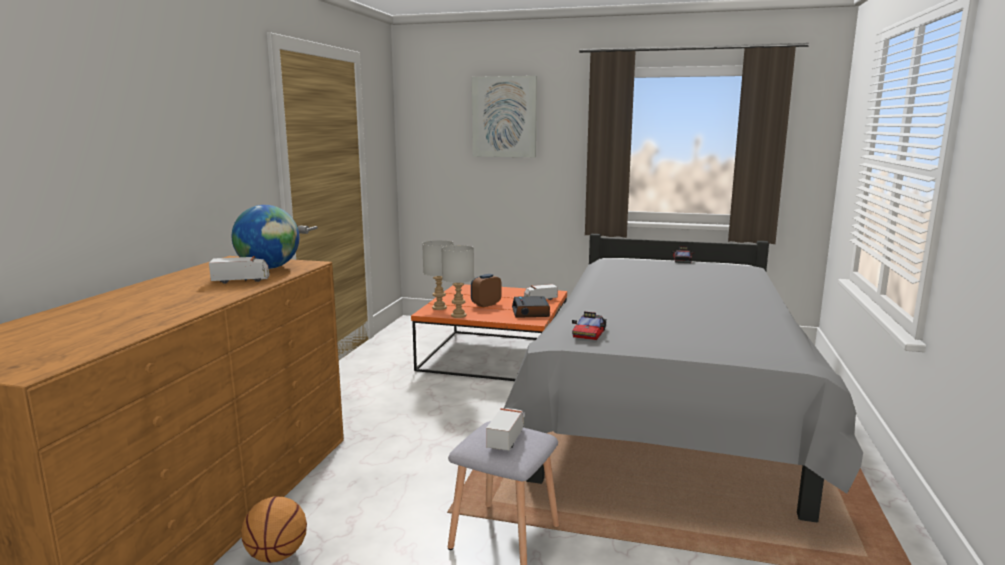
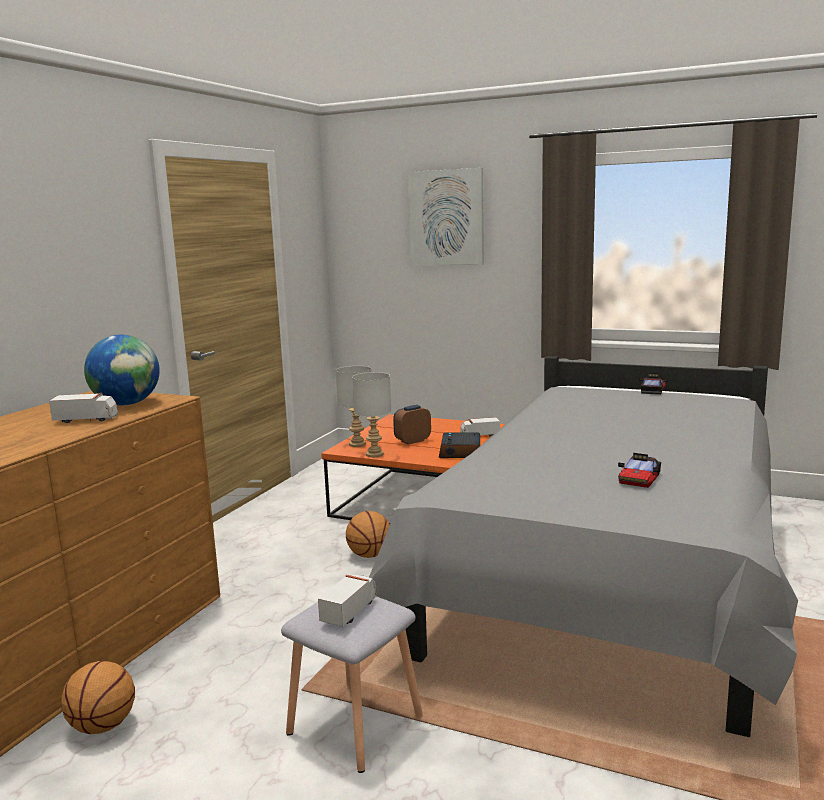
camera: 10 degrees right, 0 degrees up
(464, 401) = (370, 555): none -> basketball
(589, 333) = (476, 486): toy car -> toy car (640, 478)

